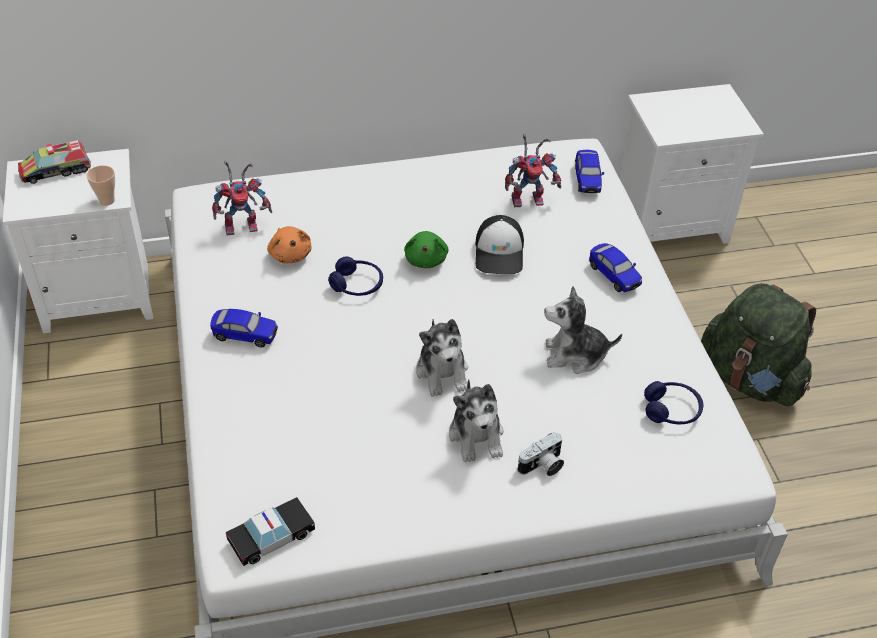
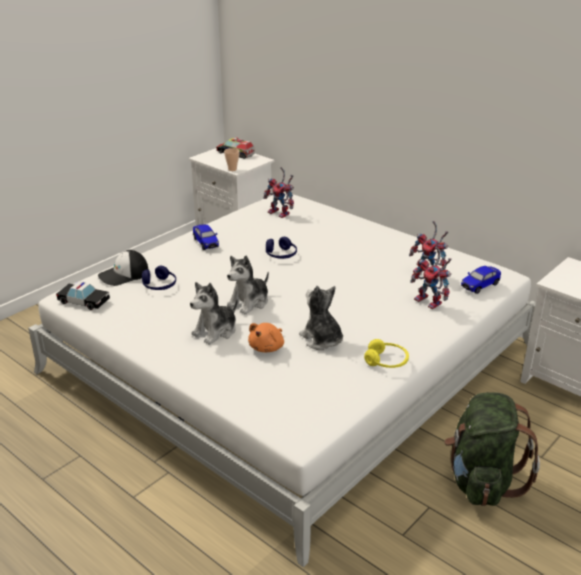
camera: 55 degrees right, 15 degrees down
(290, 254) = (278, 231): orange plush toy -> orange plush toy (267, 347)
(426, 259) = (329, 265): green plush toy -> none
(500, 253) = (368, 283): cap -> cap (124, 274)
(542, 466) = (217, 361): camera -> none
(583, 231) = (431, 302): none -> toy robot
(614, 276) = (410, 328): toy car -> none
(658, 330) = (386, 361): none -> yellow headphones
(671, 410) = (321, 391): blue headphones -> blue headphones (159, 286)

